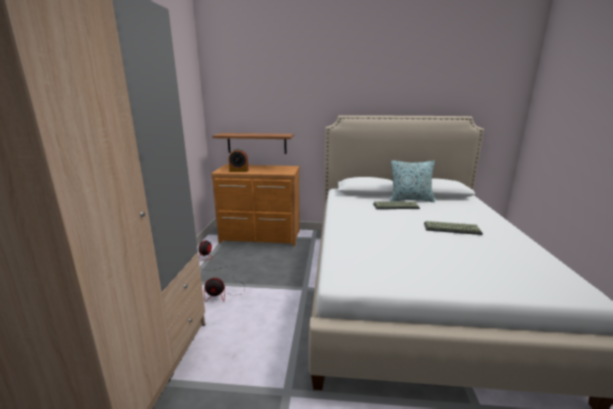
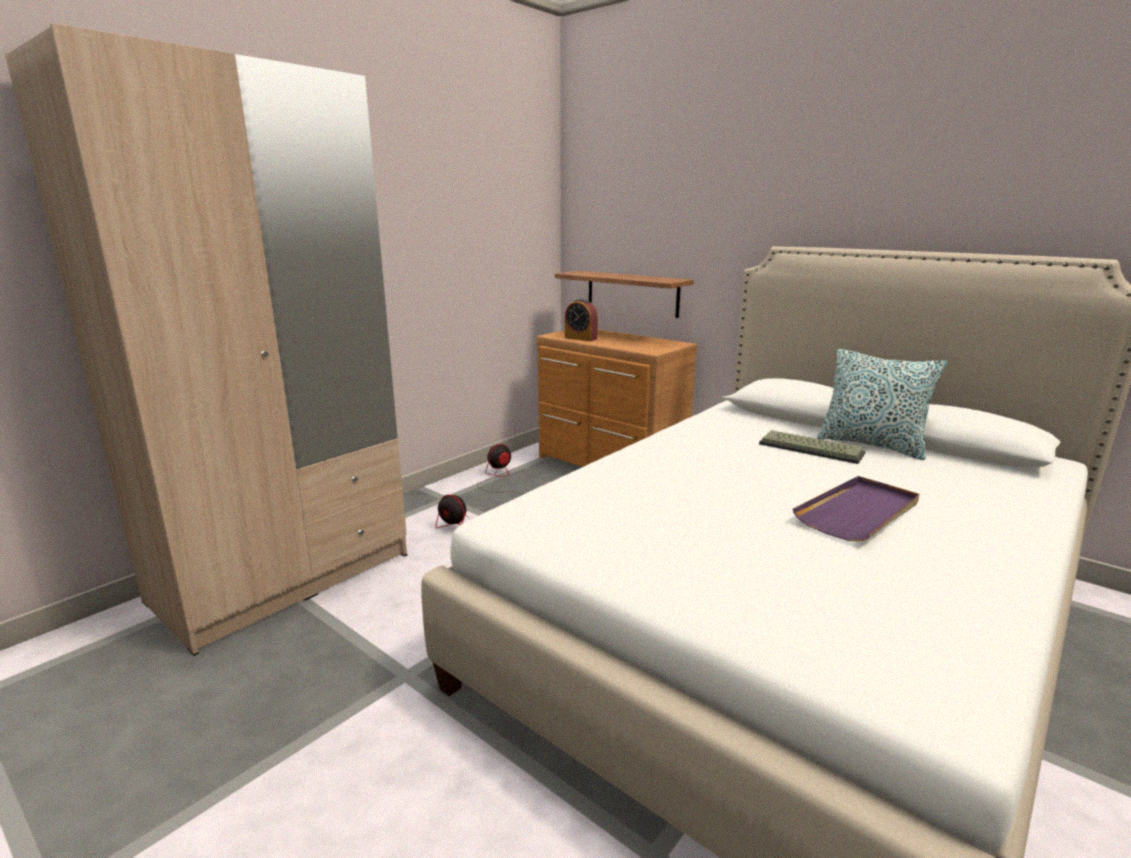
camera: 35 degrees right, 0 degrees up
(452, 228) = (859, 512): keyboard -> purple tray

